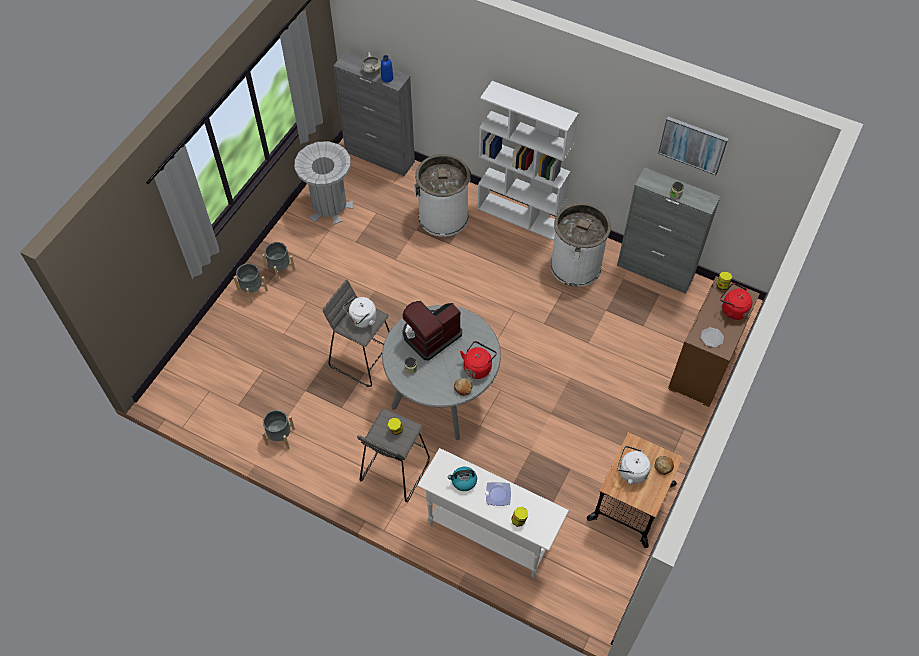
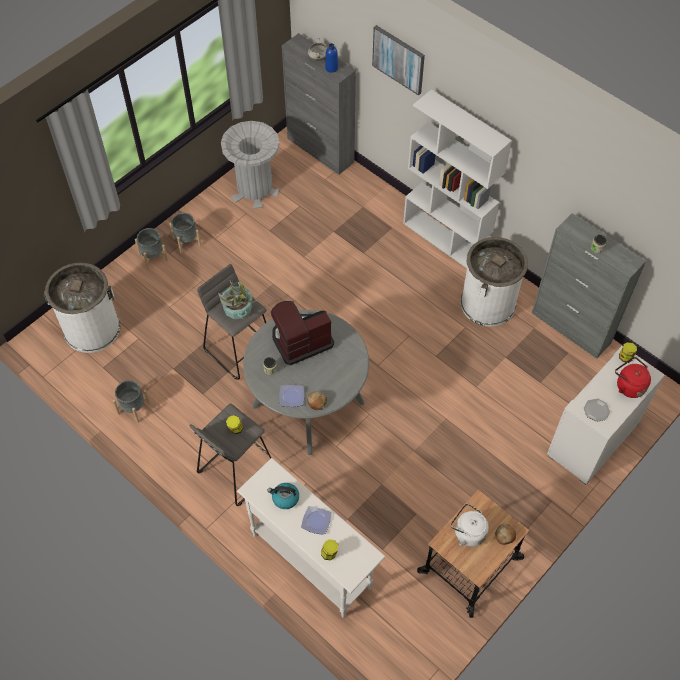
camera: 15 degrees right, 0 degrees up
(362, 320) = (237, 309): white kettle -> potted plant
(438, 388) = (291, 396): none -> plate
(443, 216) = (366, 223): white trash can -> white trash can (92, 328)
(478, 367) = (339, 384): red kettle -> none
(693, 144) = (624, 198): picture -> picture (399, 59)
(704, 366) = (593, 440): brown dresser -> white dresser

